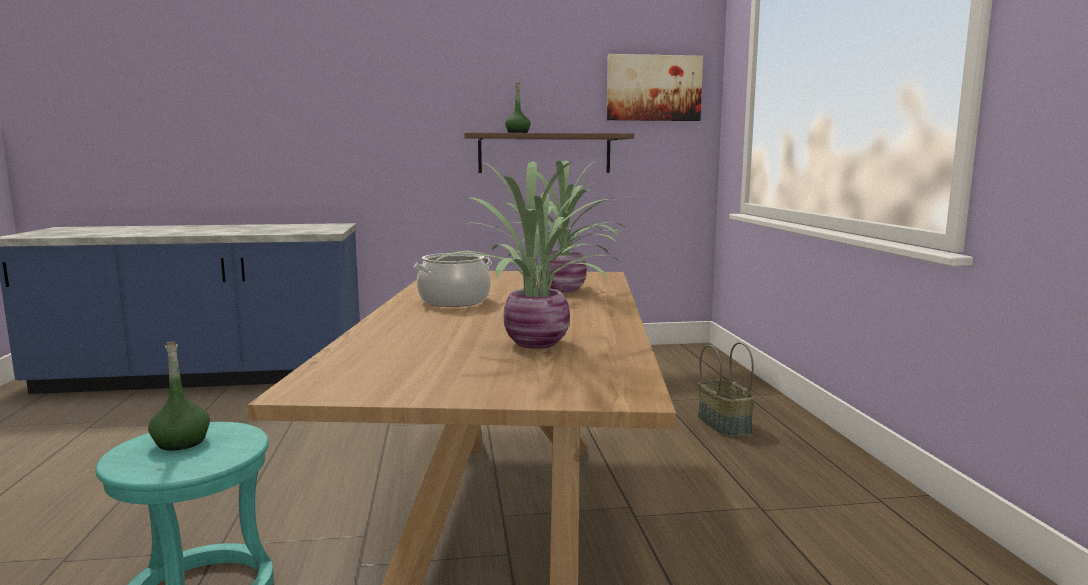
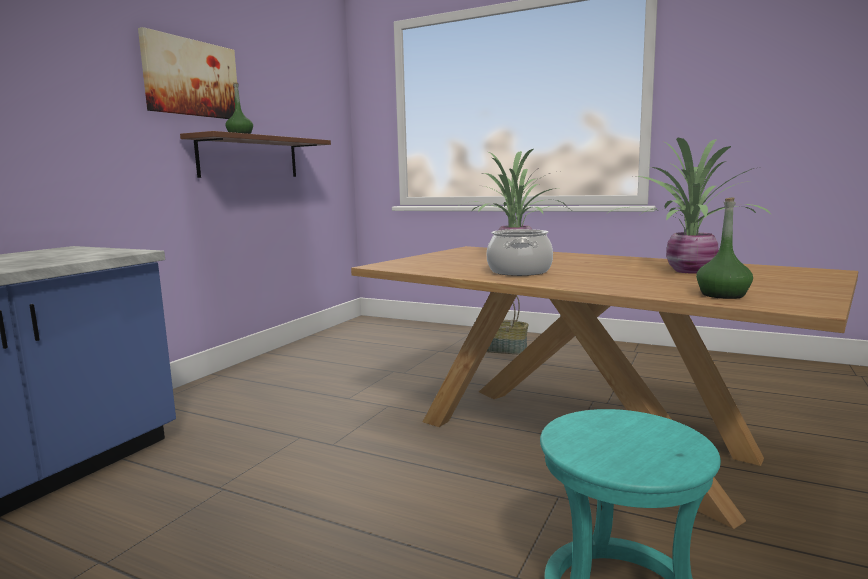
camera: 55 degrees left, 0 degrees up
(181, 442) = (605, 442): green bottle -> green bottle (722, 295)
(653, 88) = (315, 102): picture -> picture (191, 78)

